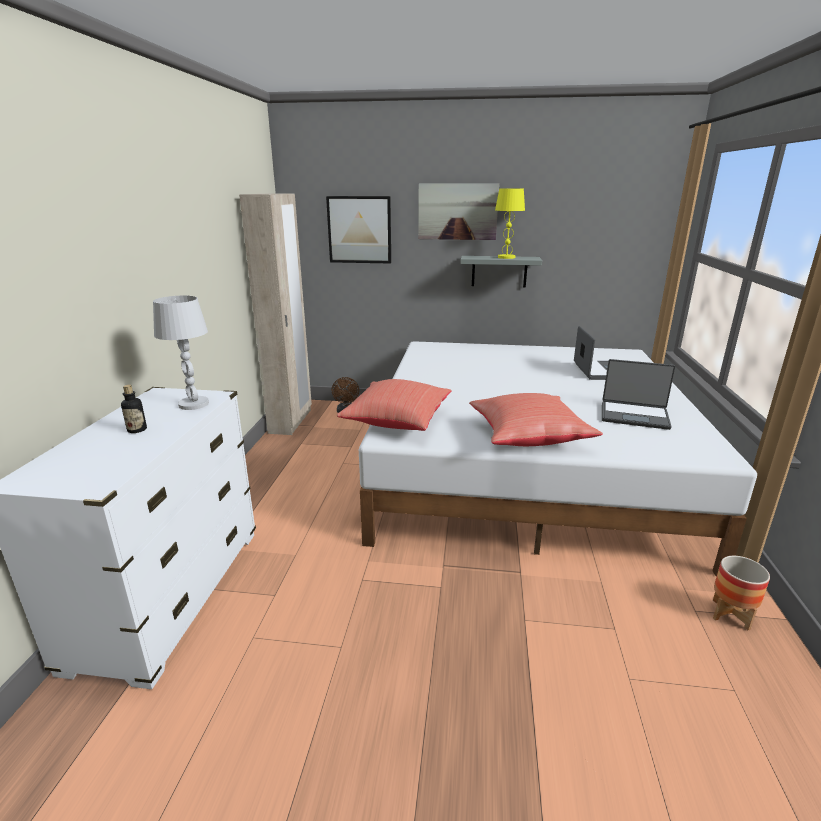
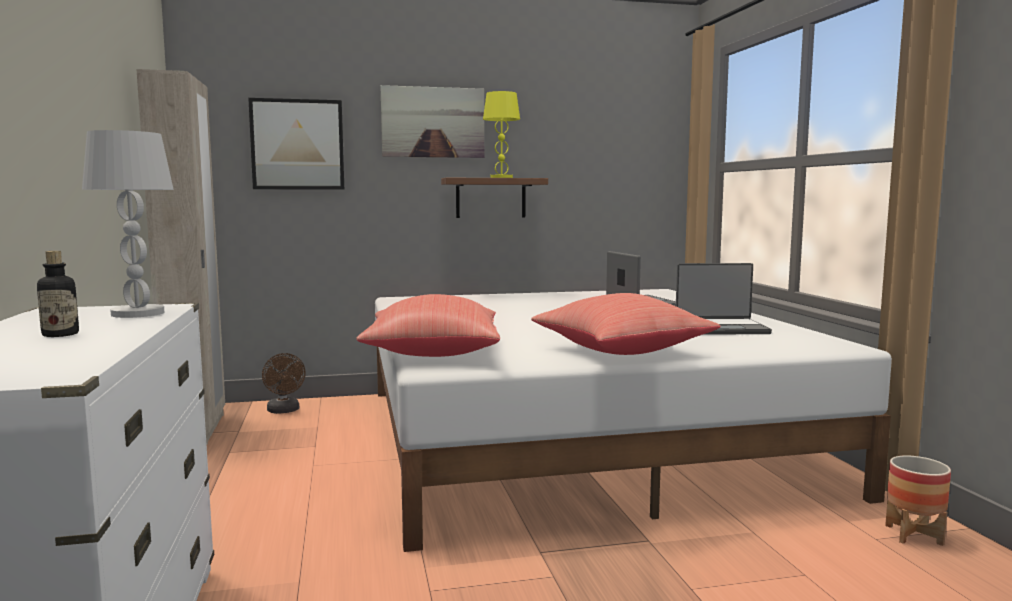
camera: 20 degrees left, 15 degrees down
(499, 271) = (490, 198): grey shelf -> brown shelf

